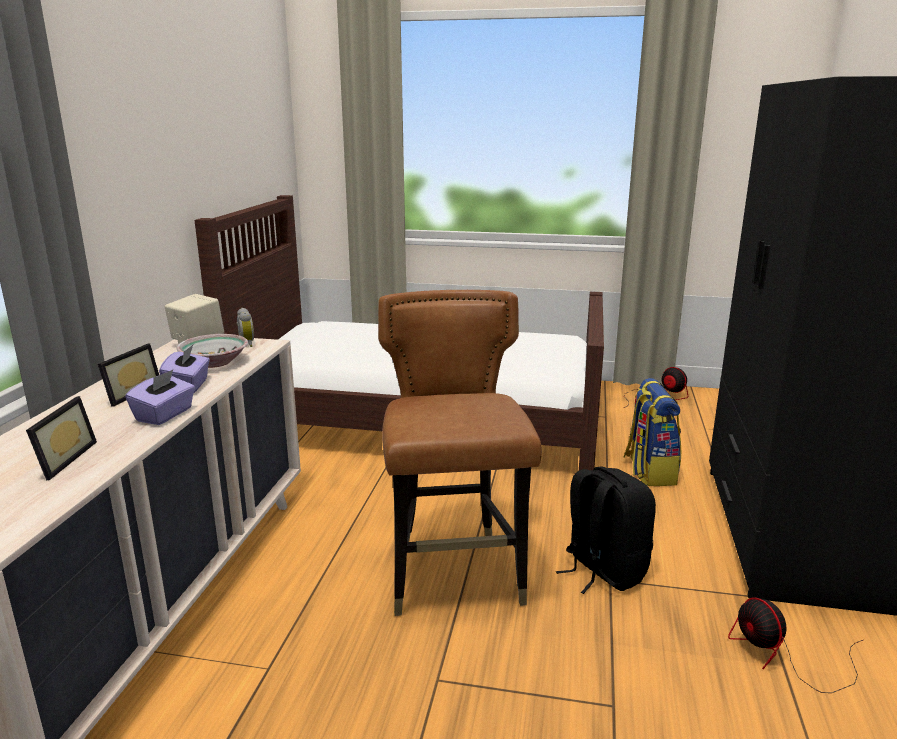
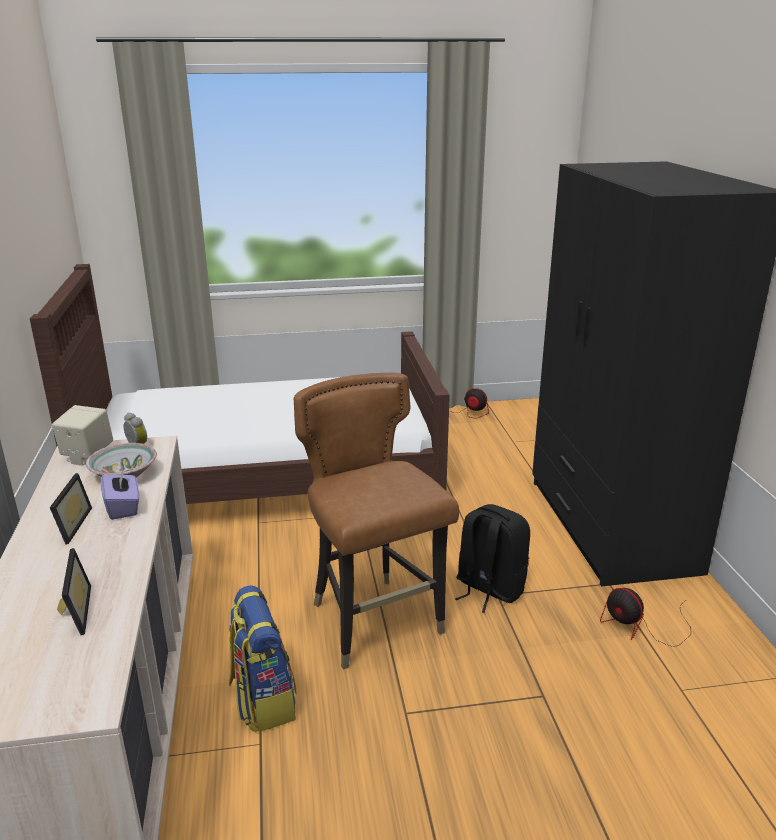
camera: 20 degrees left, 5 degrees up
(165, 415) = (130, 543): purple tissue box -> none
(649, 471) = (486, 491): backpack -> backpack (262, 700)

